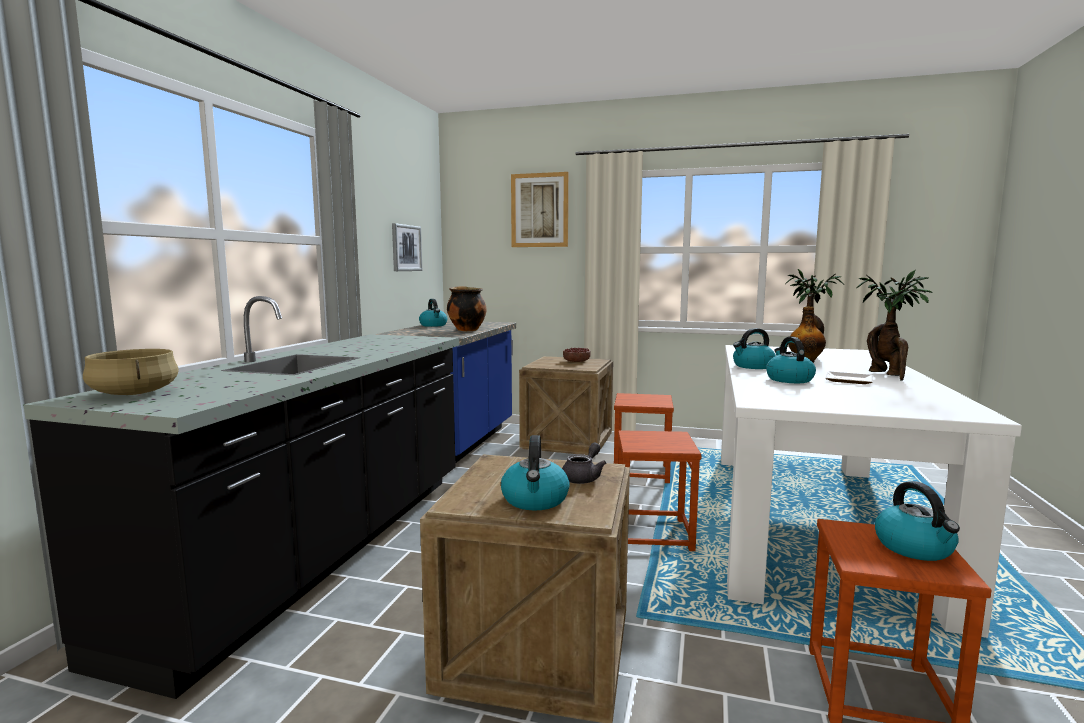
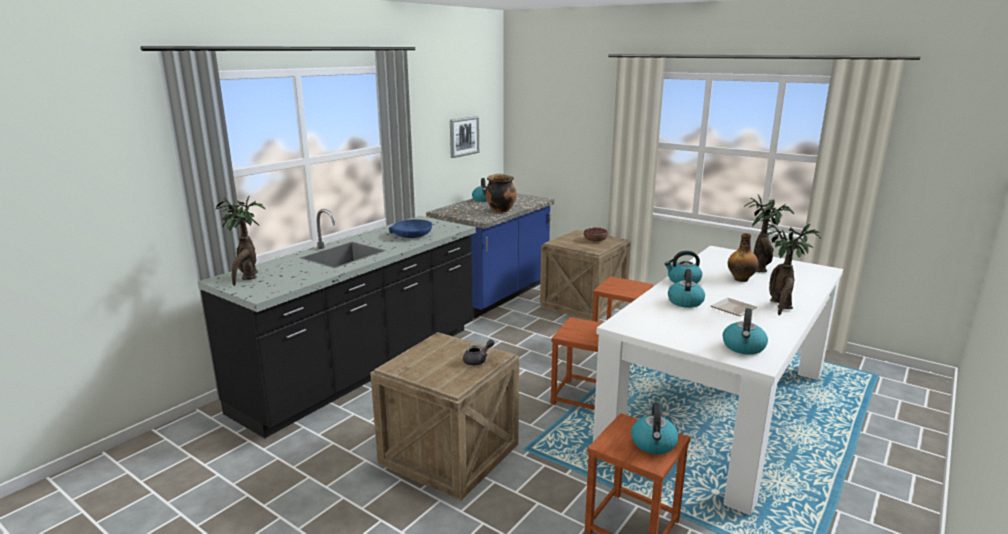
camera: 20 degrees right, 10 degrees up
(135, 393) = (247, 278): beige cooking pot -> potted plant
(381, 345) = (412, 235): none -> blue bowl
(535, 500) = (435, 372): kettle -> kettle (743, 347)
(539, 210) = (580, 102): picture -> none

